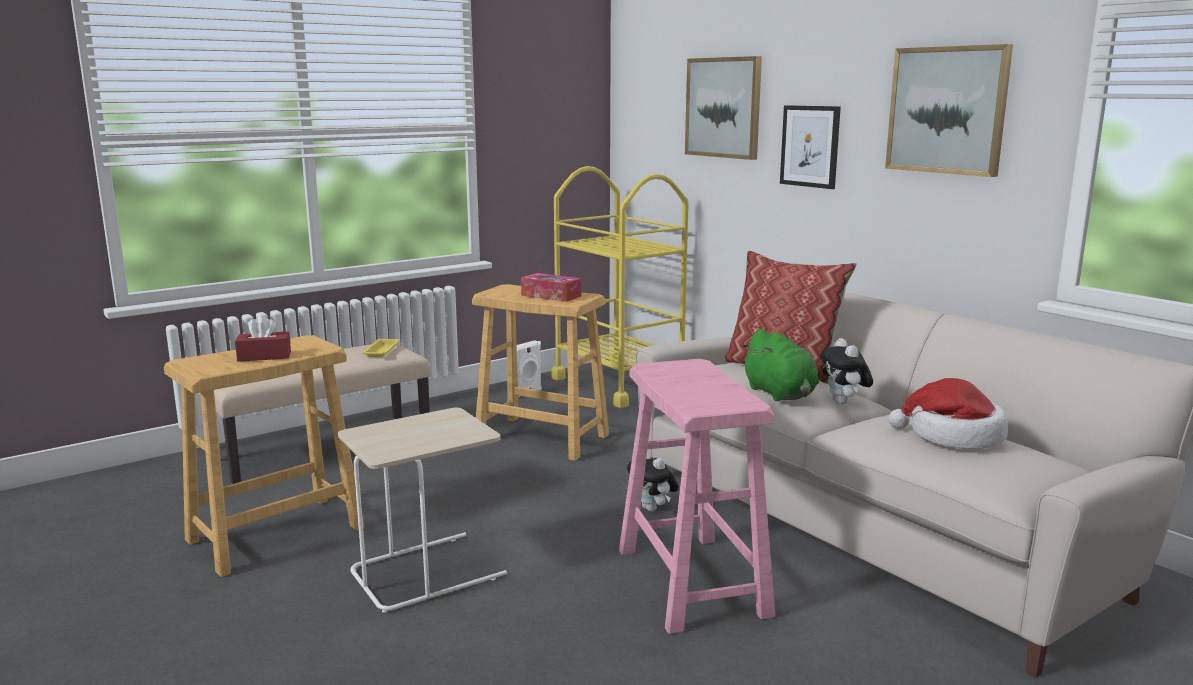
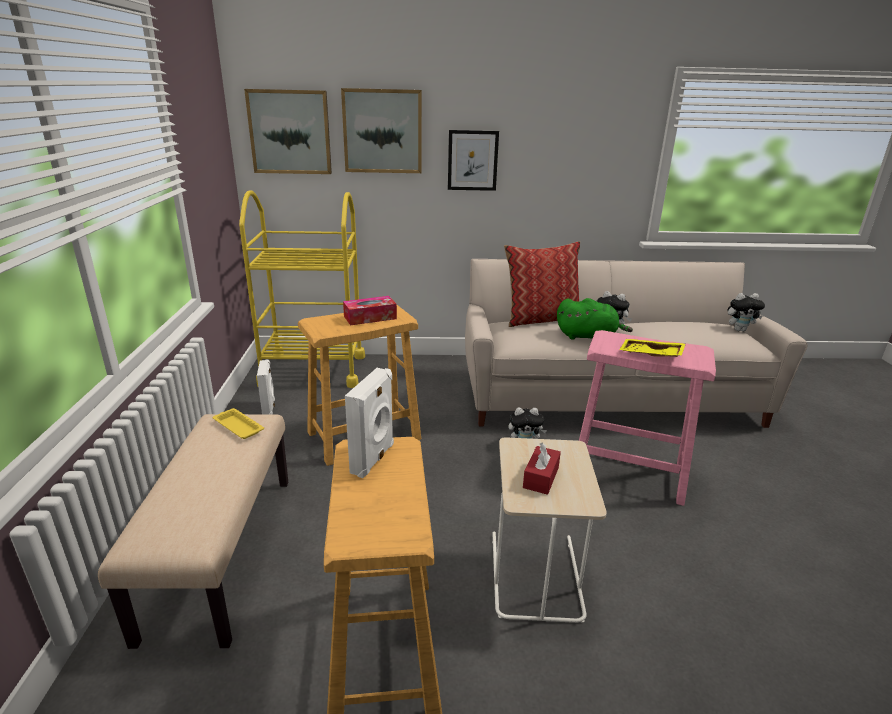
camera: 55 degrees left, 10 degrees up
(264, 356) = (390, 484): red tissue box -> red tissue box (541, 477)
(294, 346) = (374, 459): none -> white speaker
(673, 386) = (650, 355): none -> yellow tray
(947, 110) = (582, 133): picture -> picture (290, 132)
(953, 436) = (691, 329): hat -> none
(1058, 471) = (739, 329): none -> plush toy

